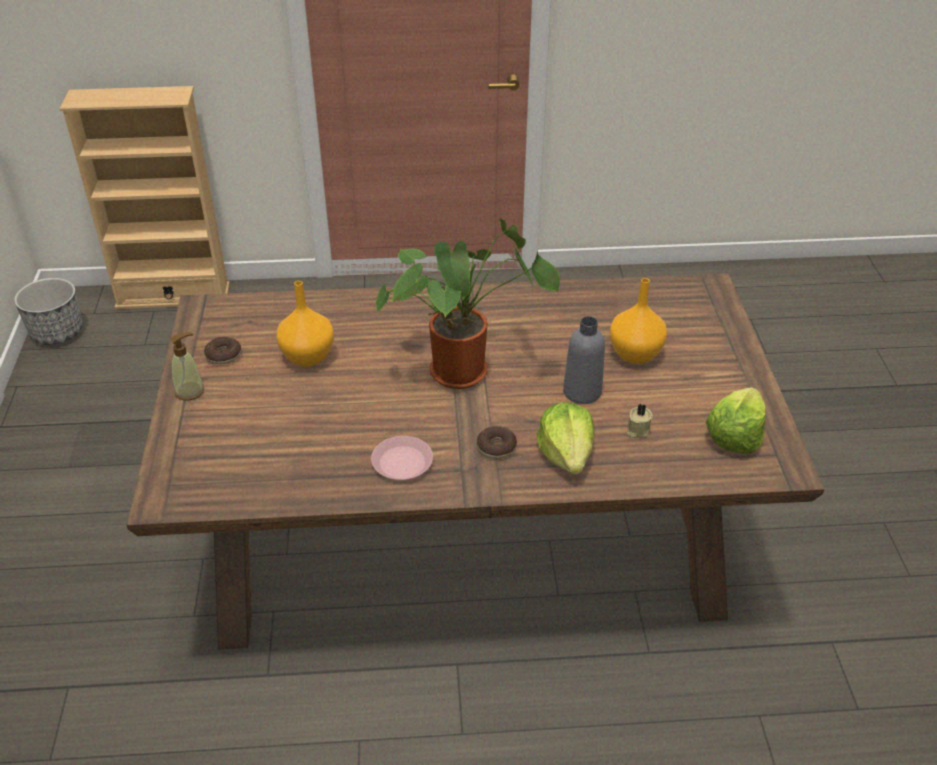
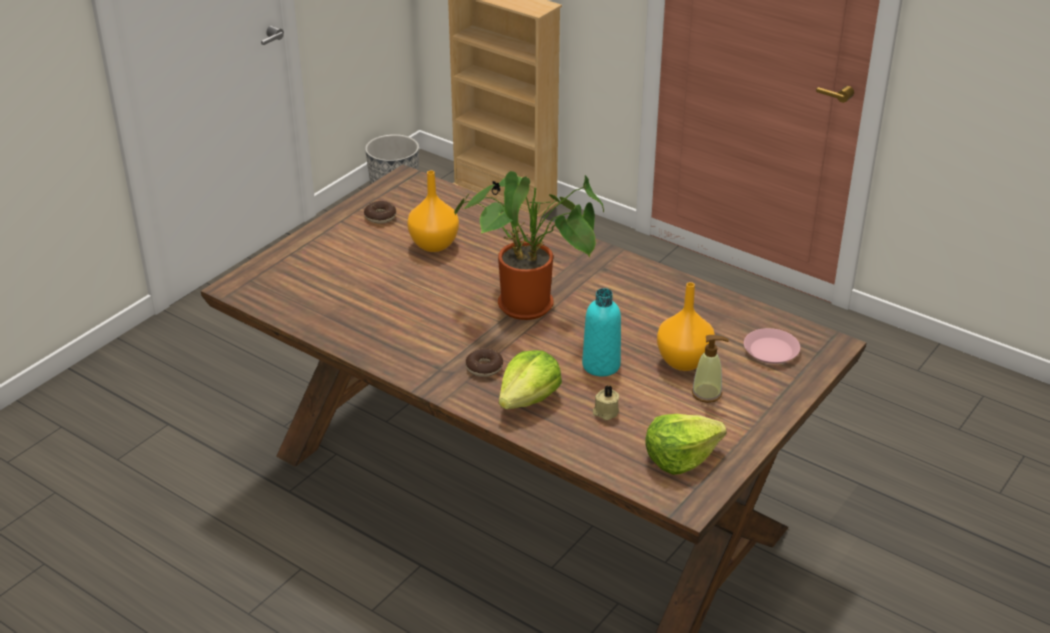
camera: 40 degrees right, 5 degrees down
(190, 391) = (331, 230): soap dispenser -> soap dispenser (707, 393)
(402, 463) = (406, 343): pink plate -> pink plate (770, 351)
(582, 392) = (601, 365): grey bottle -> turquoise bottle

